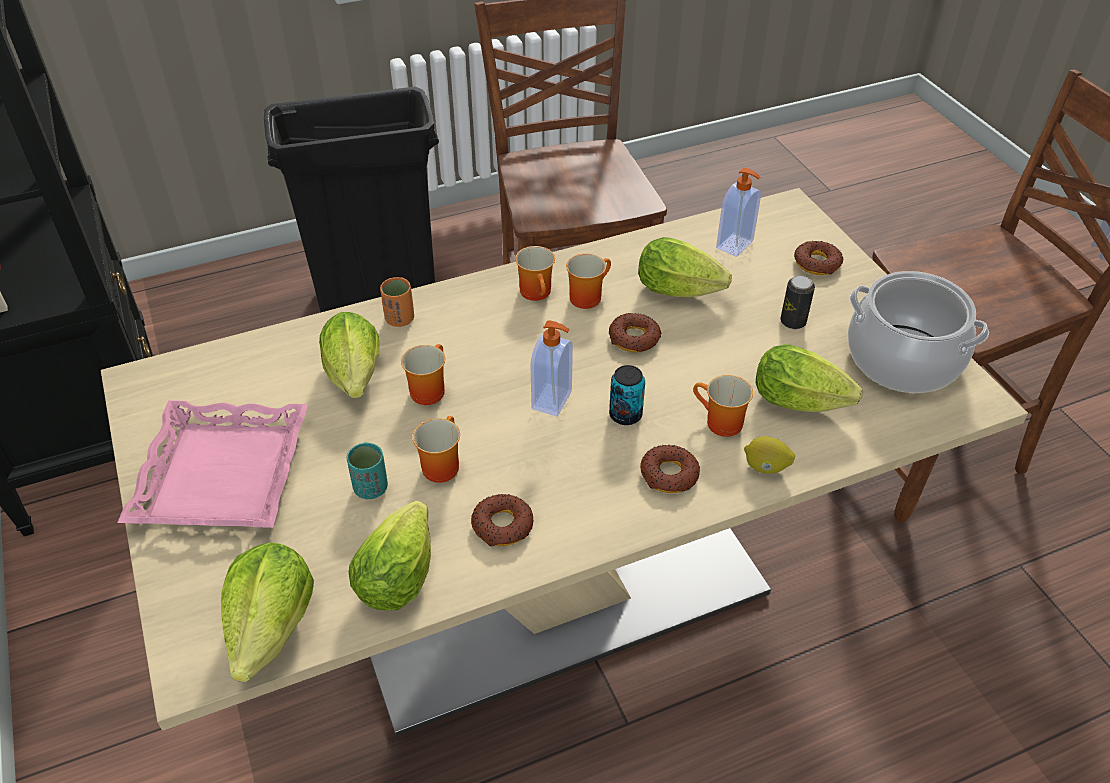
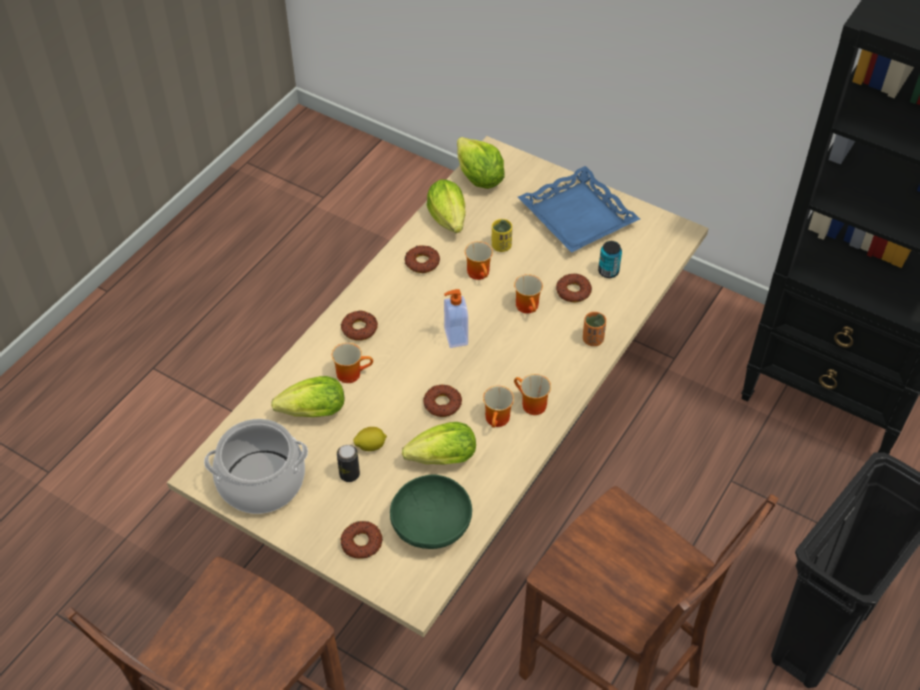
camera: 145 degrees right, 5 degrees up
(221, 473) = (578, 216): pink tray -> blue tray
(355, 380) = (573, 291): lettuce -> donut
(371, 488) = (501, 246): turquoise cup -> yellow cup
(625, 415) = (408, 350): can -> can (608, 271)
(735, 245) = (432, 527): soap dispenser -> green bowl
(765, 467) = (310, 359): lemon -> lemon (370, 446)

